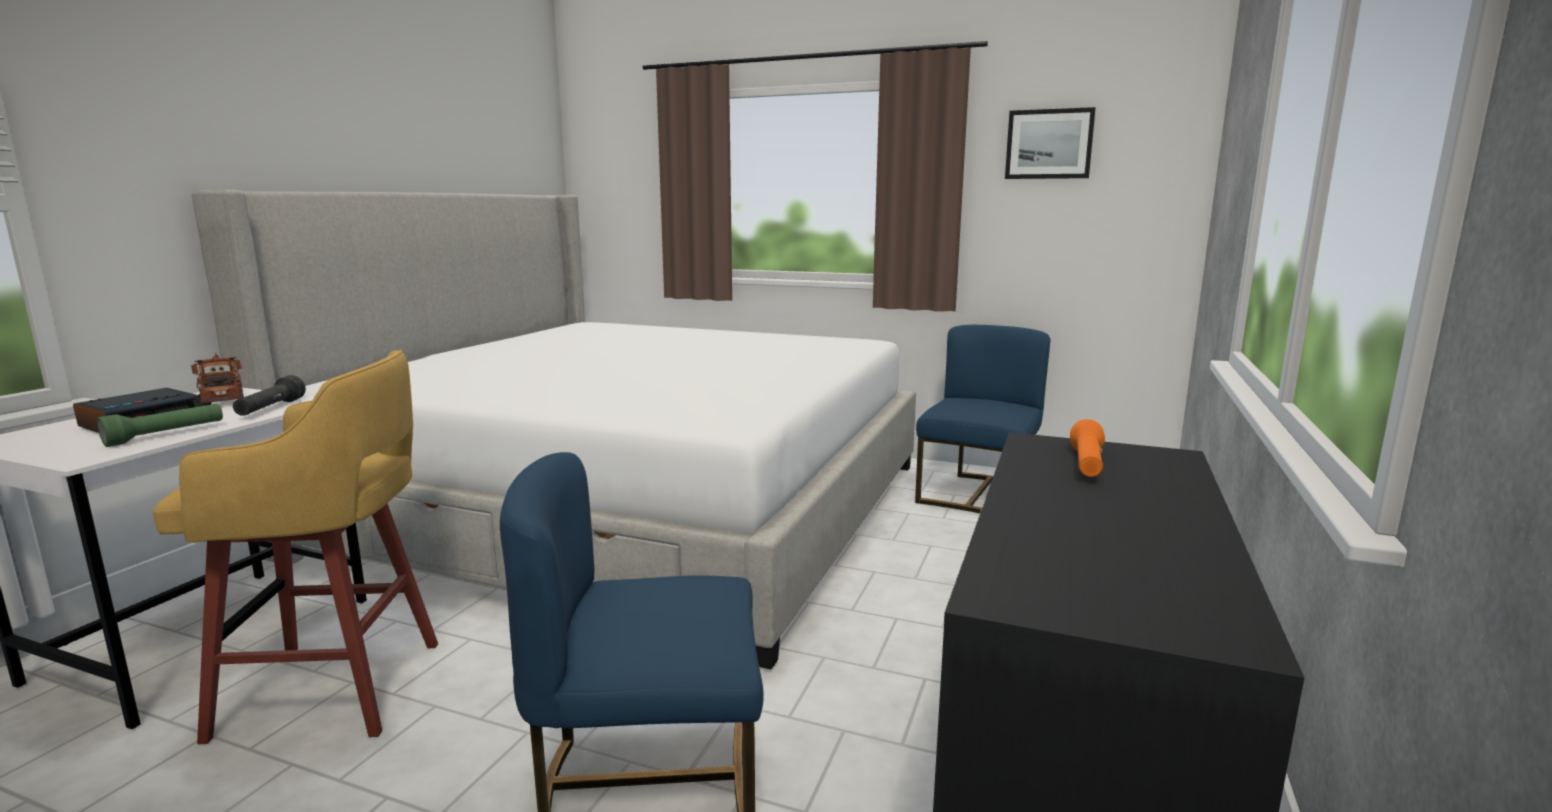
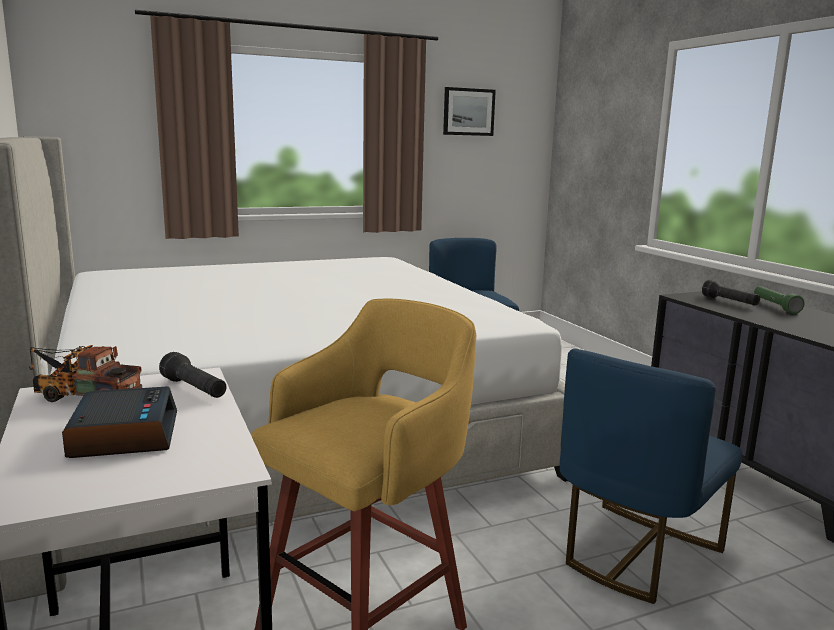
camera: 45 degrees left, 0 degrees up
(166, 435) = (208, 432): green flashlight -> green flashlight (775, 306)
(1087, 465) = (730, 302): orange flashlight -> black flashlight

